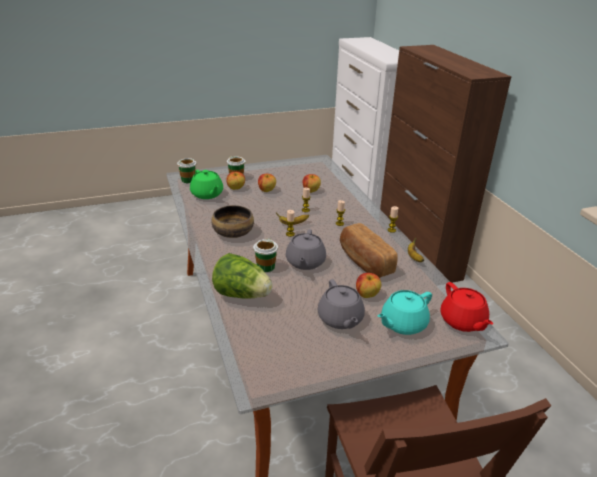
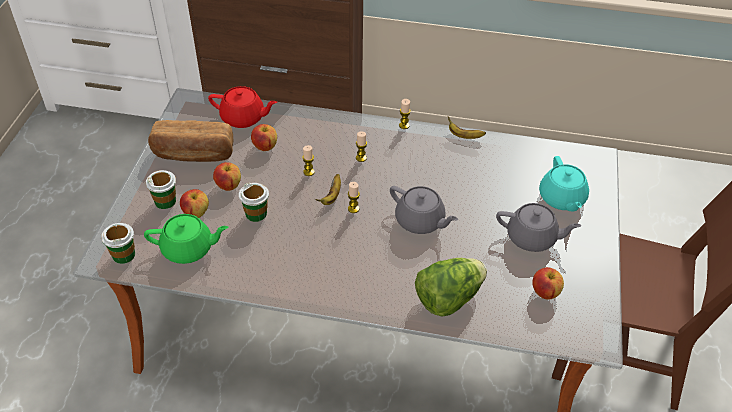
camera: 60 degrees left, 15 degrees up
(232, 232) = (311, 259): bowl -> none
(265, 267) = (408, 258): cup -> cup (256, 214)
(364, 262) = (449, 175): bread -> bread (193, 154)
(367, 294) = (505, 200): apple -> apple (545, 292)
(463, 321) = (578, 159): red teapot -> red teapot (243, 118)

